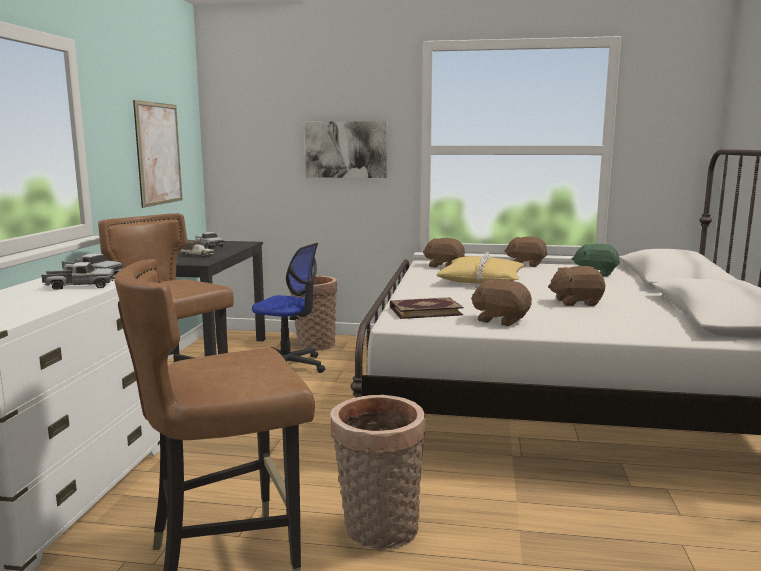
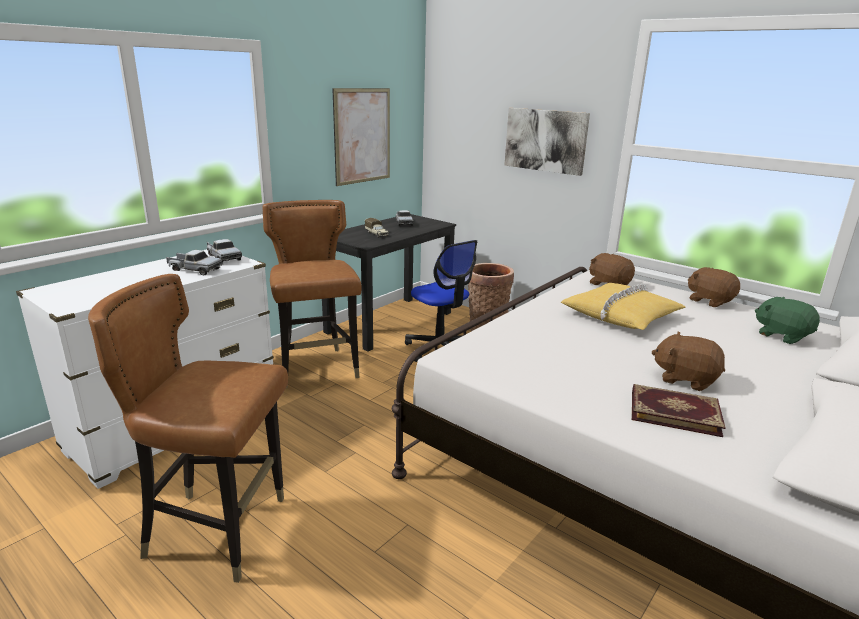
camera: 30 degrees right, 10 degrees up
(378, 531) = (344, 555): basket -> none
(425, 311) = (498, 347): book -> book (674, 412)
(501, 320) = (556, 383): brown plush toy -> none

